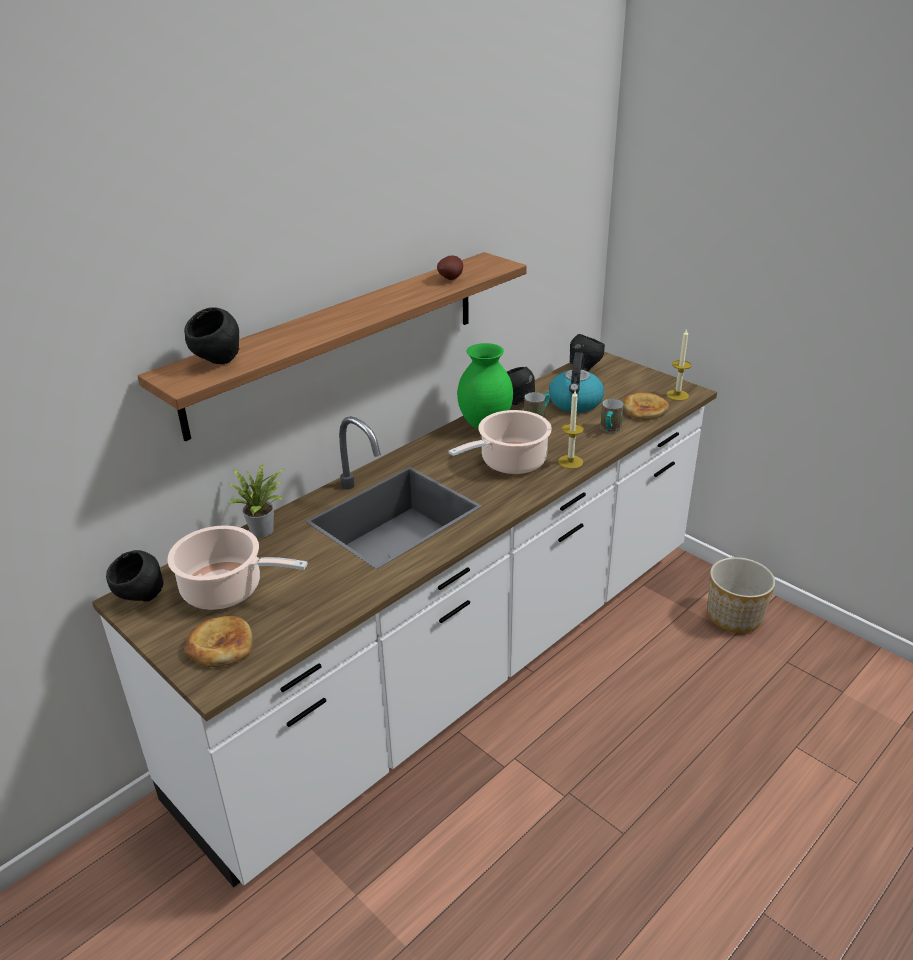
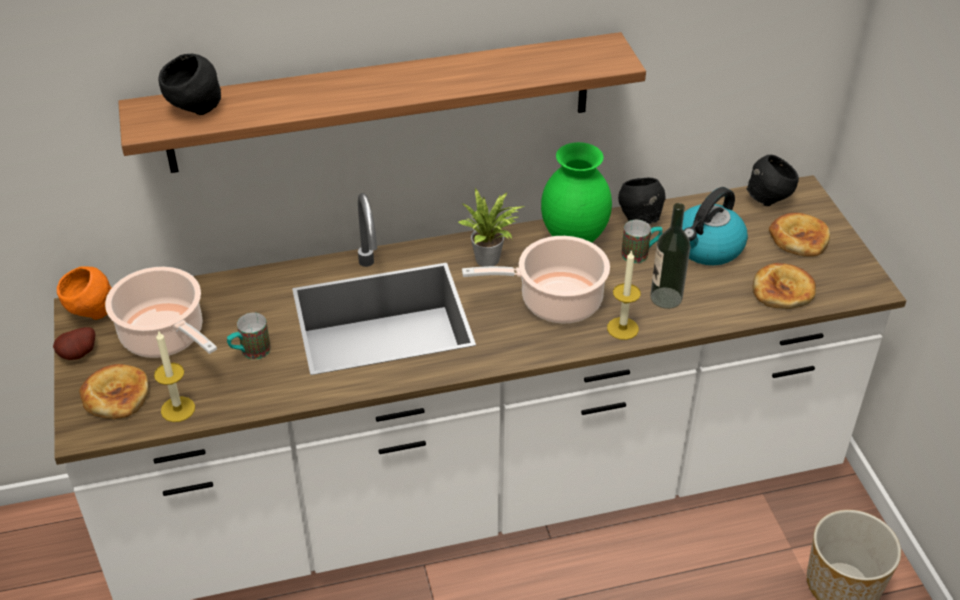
camera: 30 degrees right, 10 degrees up
(142, 598) = (92, 314): black bowl -> orange bowl
(265, 530) = (249, 283): potted plant -> potted plant (490, 259)
(452, 279) = (536, 66): potato -> potato (80, 355)
(579, 436) = (666, 298): none -> bottle
(609, 430) = (711, 303): mug -> mug (250, 352)
(623, 381) = (798, 238): none -> bread
(677, 395) = (847, 285): candle -> candle (178, 409)

